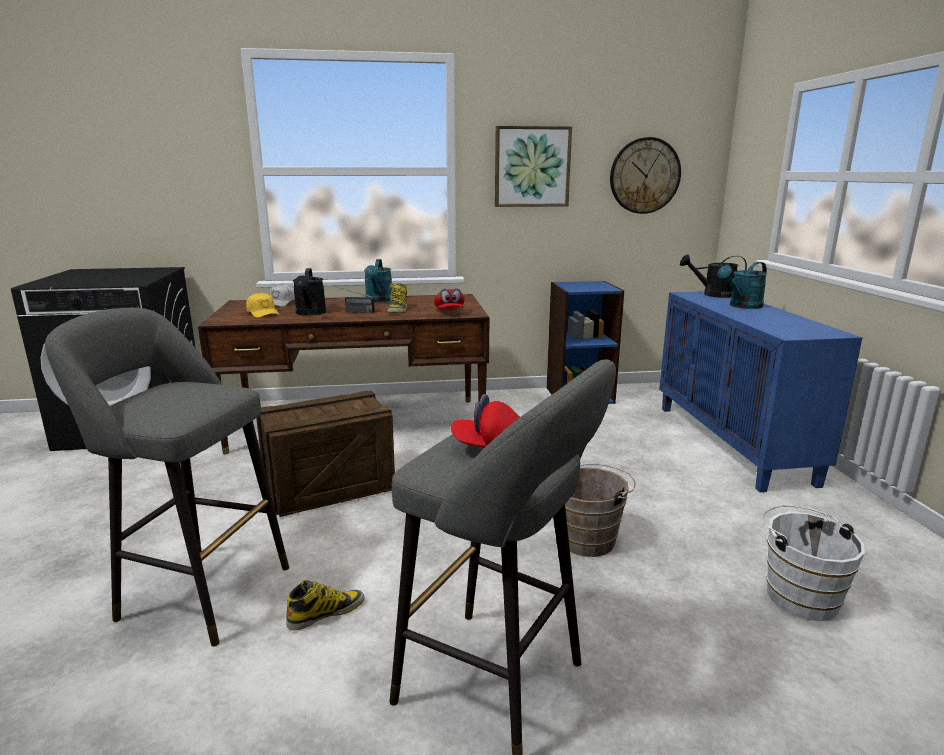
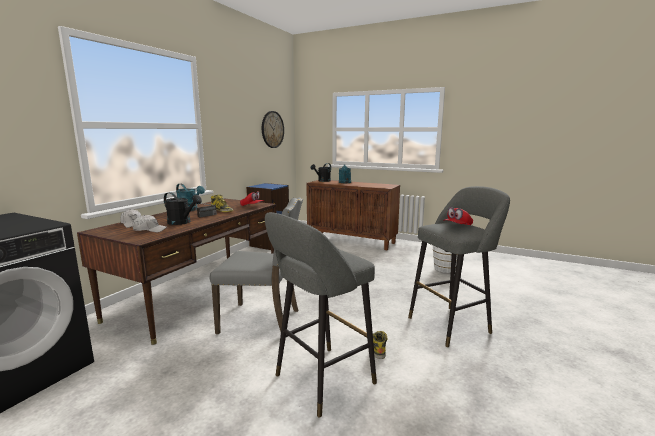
camera: 55 degrees left, 5 degrees down
(263, 313) = (150, 230): yellow cap -> white cap
(329, 487) = (262, 320): crate -> grey chair
(532, 167) = (233, 124): picture -> none
(590, 539) = (383, 282): brown bucket -> none
(733, 443) = (352, 240): blue cabinet -> brown cabinet

